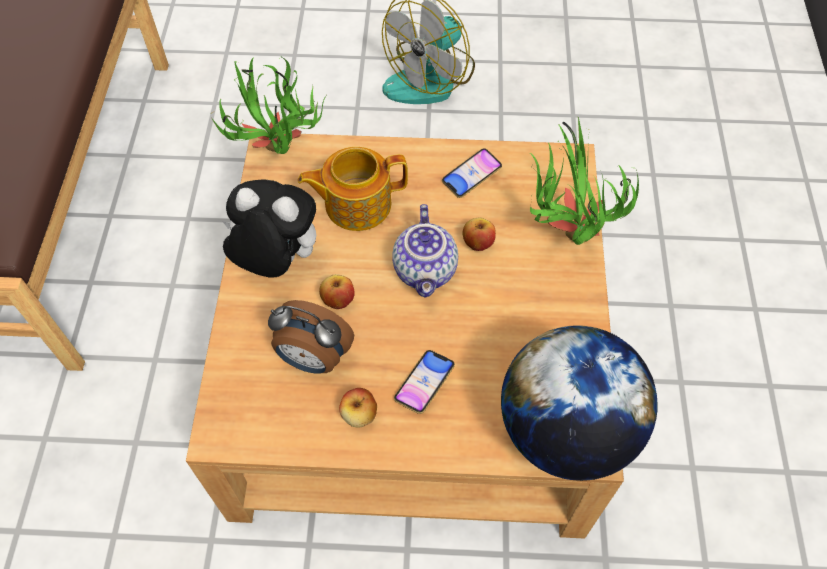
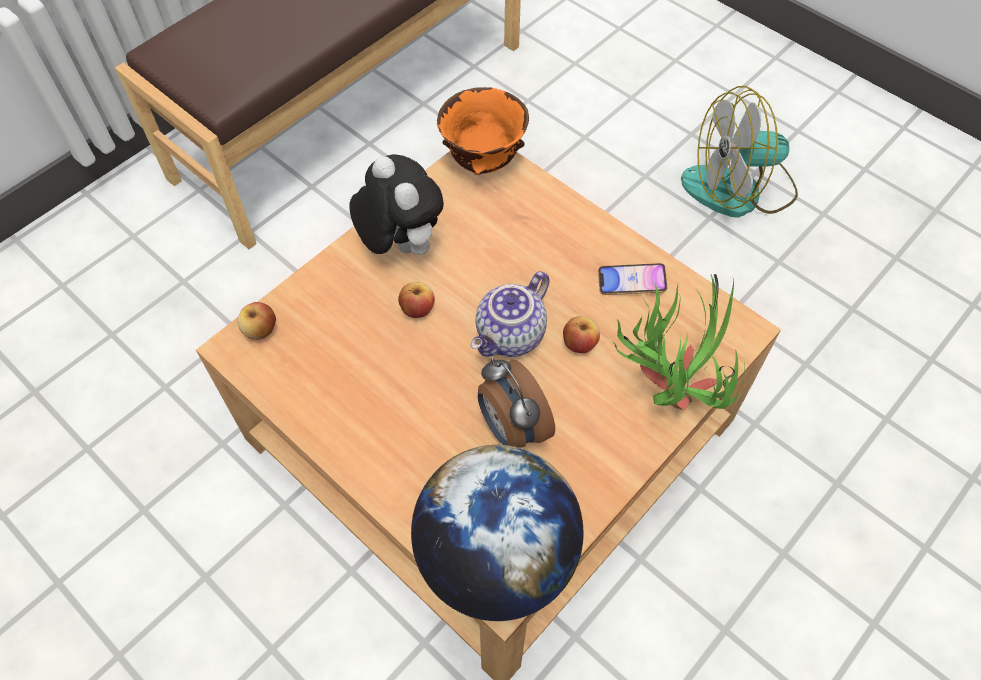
camera: 40 degrees right, 0 degrees up
(279, 158) = (482, 162): potted plant -> orange bowl
(313, 358) = (354, 342): alarm clock -> alarm clock (511, 427)
(356, 203) = (507, 240): teapot -> none
(359, 414) = (345, 412): apple -> apple (260, 330)
(424, 383) = (419, 426): phone -> none

